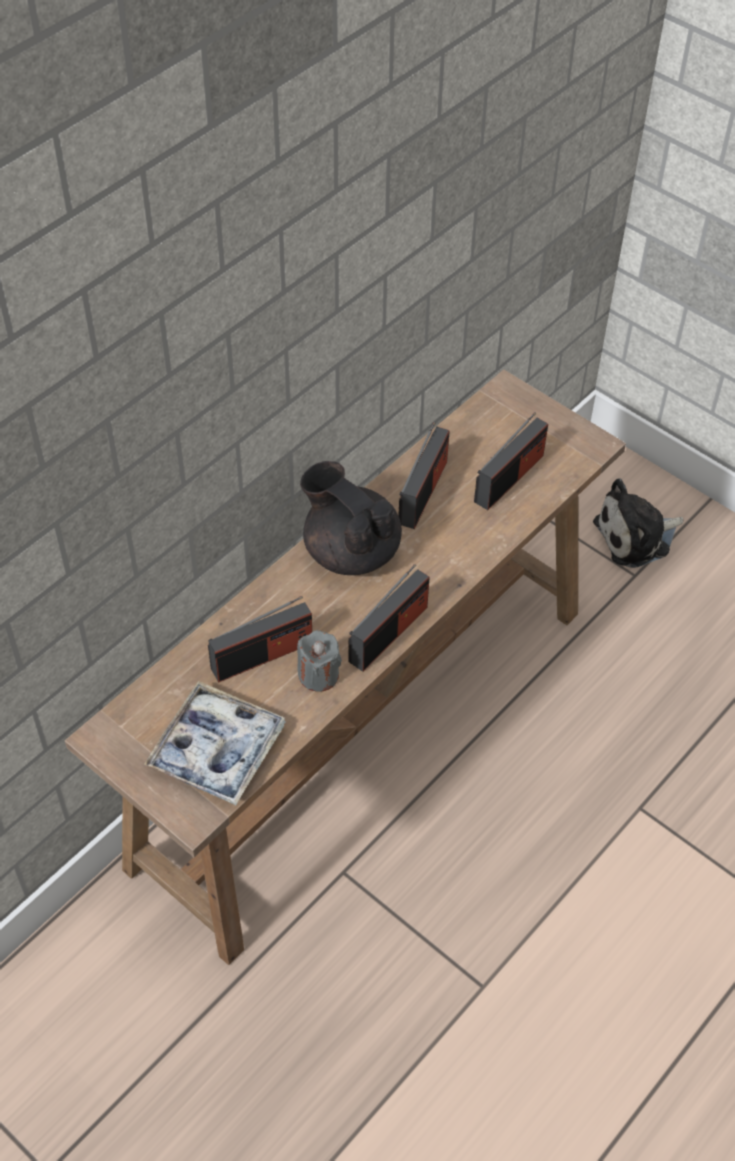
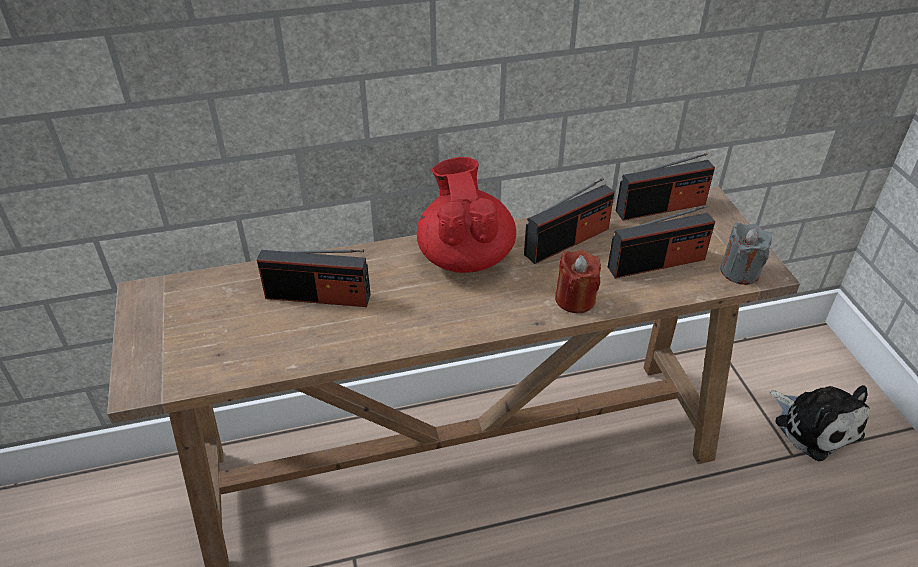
camera: 35 degrees right, 10 degrees down
(217, 750) = (210, 347): tray -> none
(318, 675) = (347, 332): grey candle -> grey candle (739, 271)
(350, 550) = (465, 256): black teapot -> red teapot
(388, 634) = (437, 331): radio -> radio (661, 207)
(472, 547) = (575, 299): none -> red candle
(636, 537) = (814, 425): plush toy -> plush toy turned 135 degrees counterclockwise

